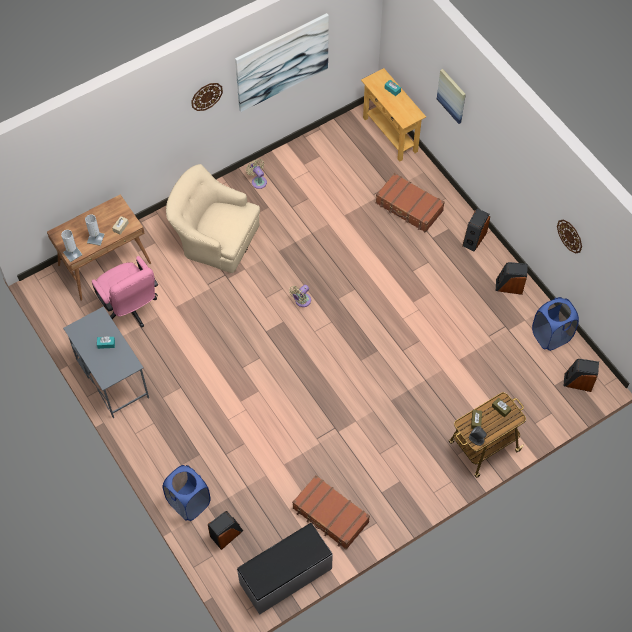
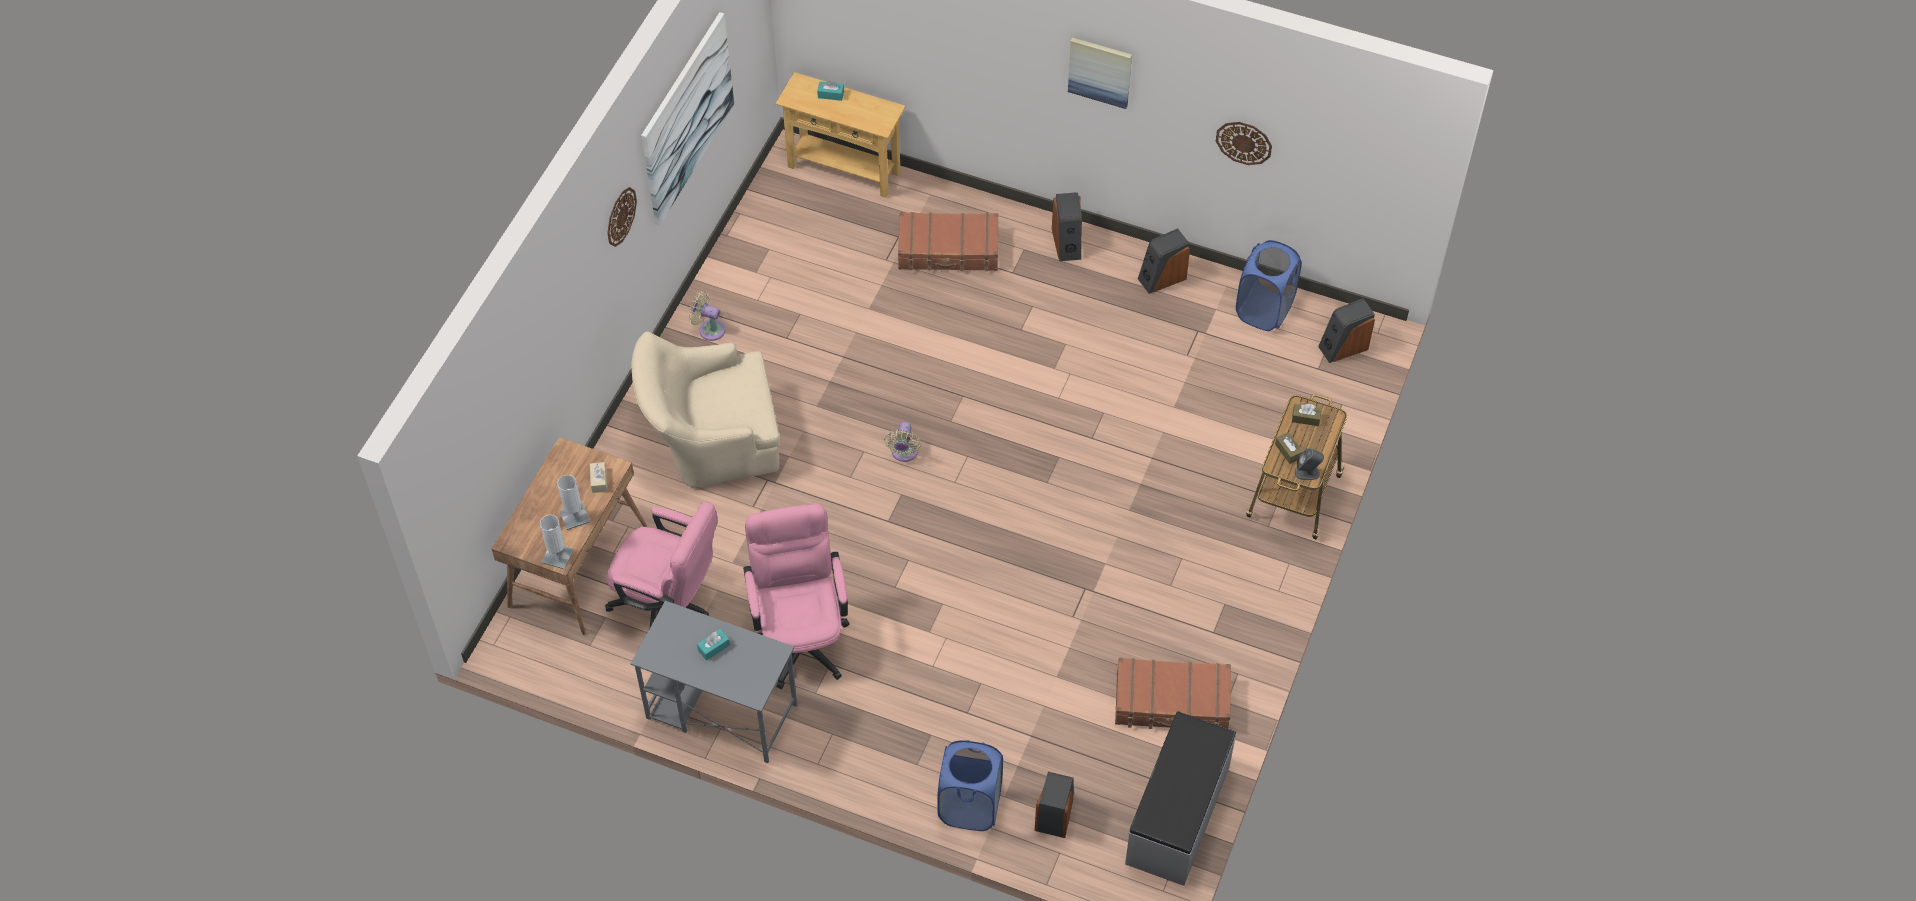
camera: 35 degrees left, 5 degrees down
(178, 364) = (801, 635): none -> pink office chair
(452, 95) = (953, 45): picture -> picture (1100, 71)

